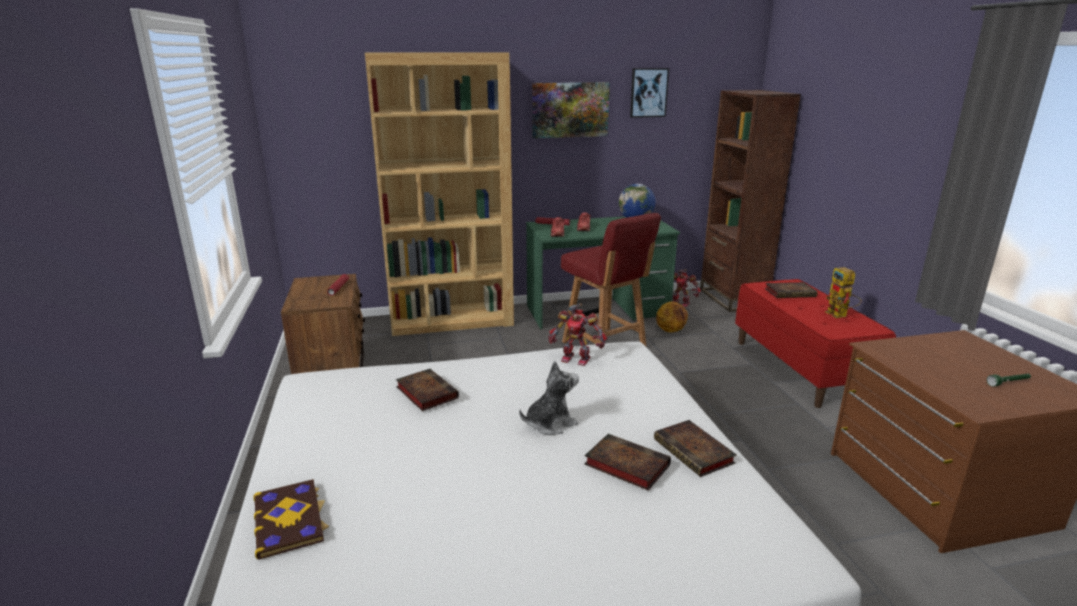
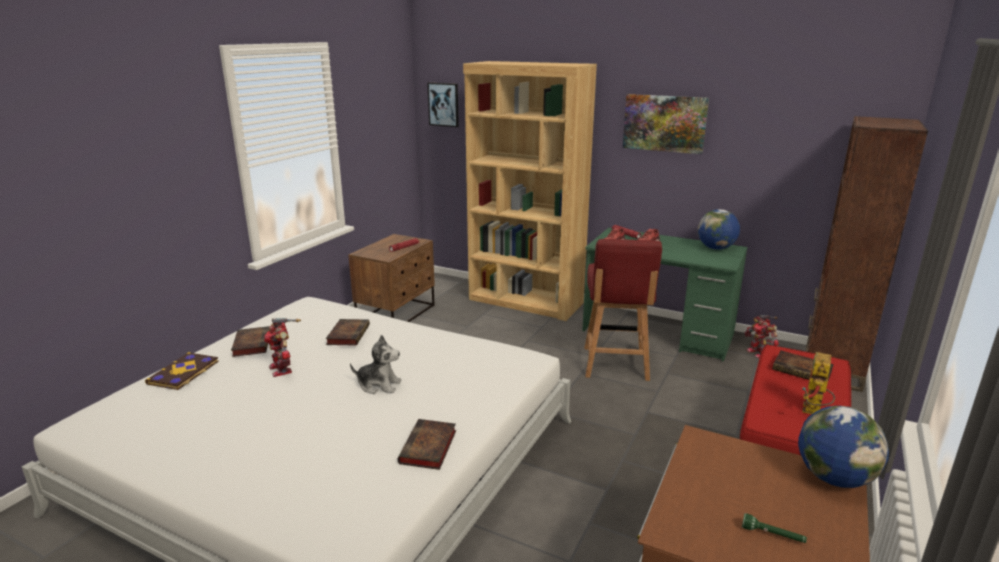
camera: 40 degrees right, 0 degrees up
(576, 358) = (479, 351): toy robot -> toy robot (283, 369)
(624, 465) = (369, 431): book -> book (251, 344)
(648, 92) = (757, 112): picture -> picture (443, 104)
(671, 330) = (703, 374): basketball -> none
(962, 339) = (834, 478): none -> globe

